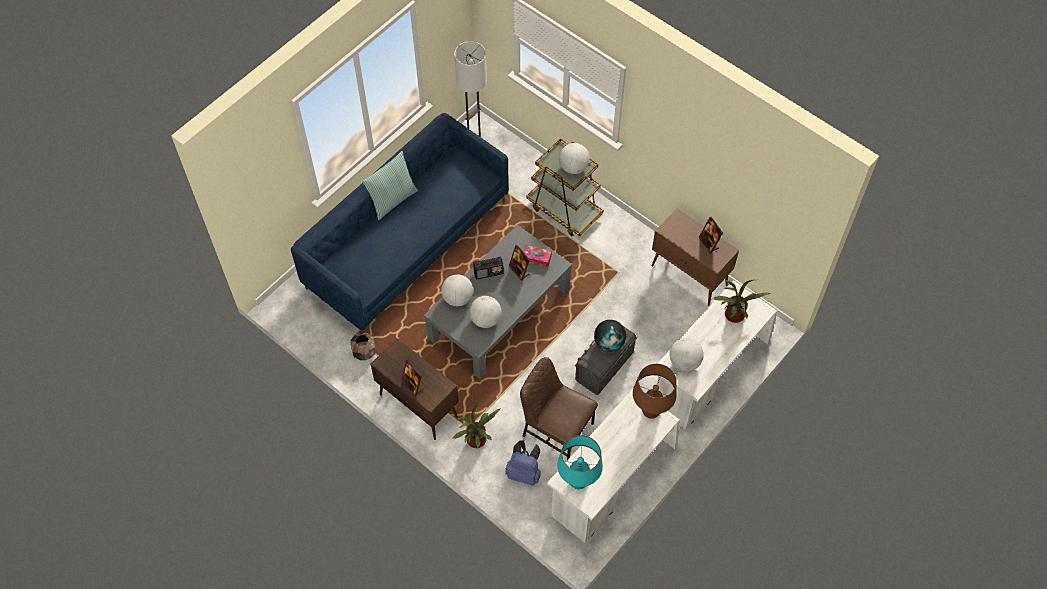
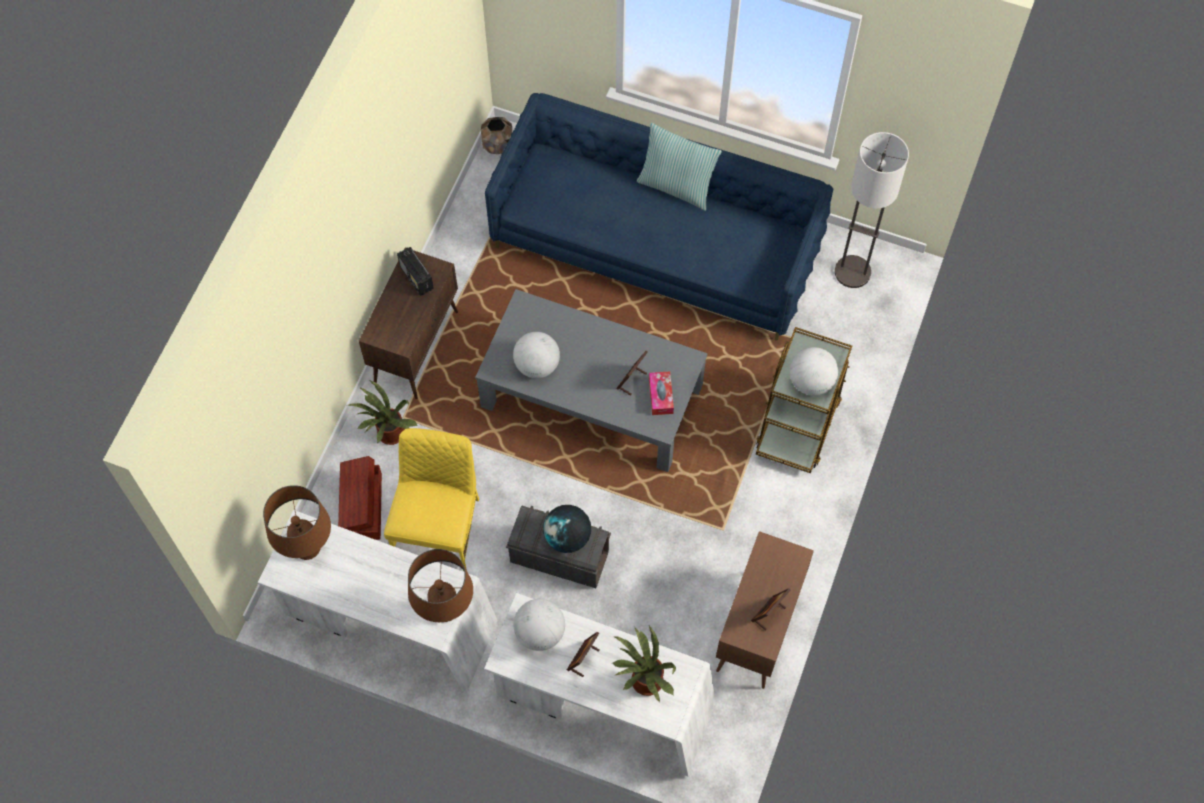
camera: 70 degrees right, 5 degrees up
(364, 352) = (471, 257): brown planter -> brown planter (498, 145)
(412, 385) = (390, 306): picture frame -> picture frame (583, 659)
(458, 298) = (557, 320): globe -> none
(489, 272) = (613, 344): radio -> radio (416, 278)
(524, 472) = (363, 507): blue backpack -> brown storage box
(556, 430) = (439, 526): brown chair -> yellow chair
(578, 481) = (307, 548): turquoise table lamp -> brown table lamp

